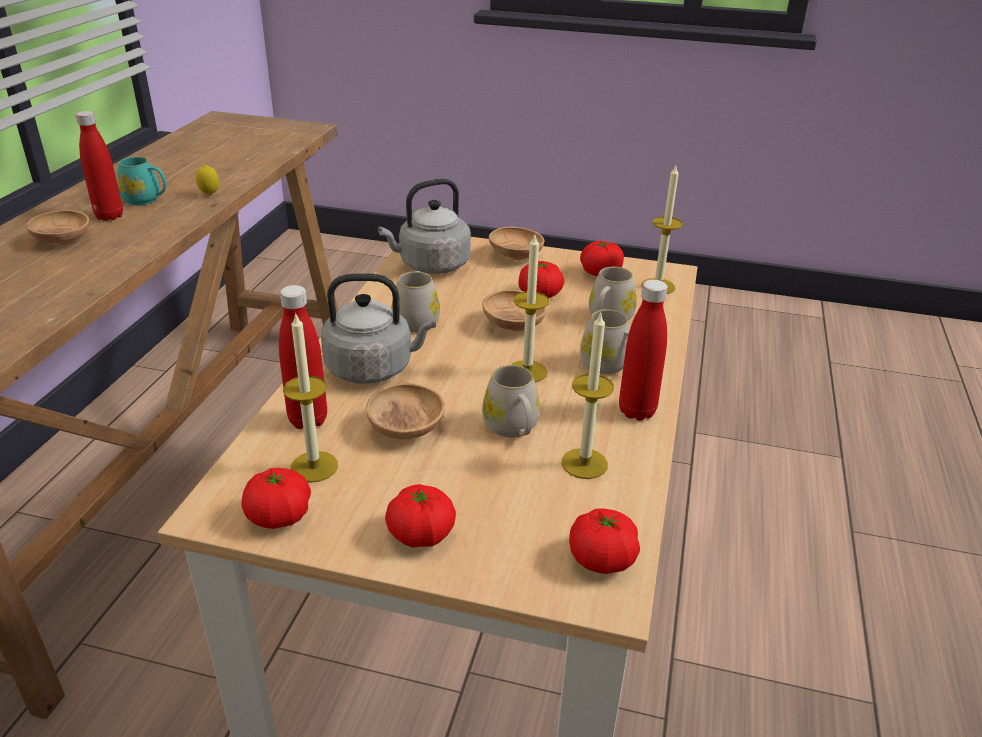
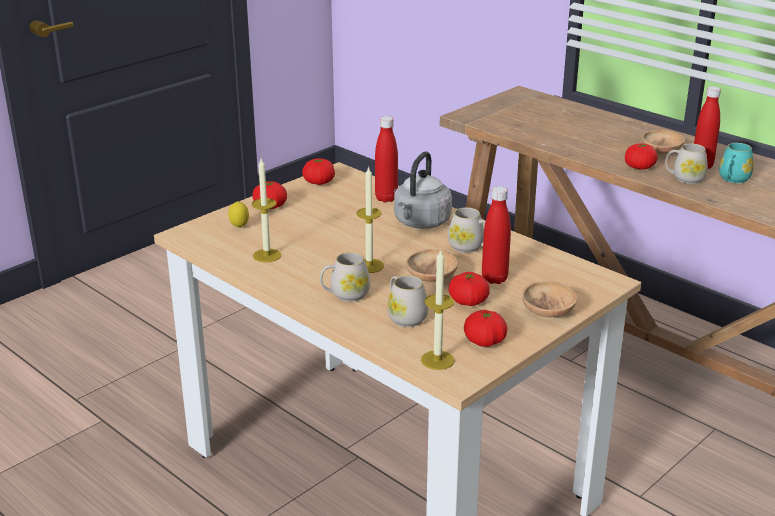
camera: 120 degrees right, 5 degrees down
(210, 195) = (735, 201): lemon -> lemon (239, 227)
(314, 466) = (345, 194): candle -> none
(406, 428) = (351, 219): brown bowl -> none
(431, 265) = (555, 272): grey kettle -> none
(513, 429) = (318, 245): white mug -> white mug (684, 178)
(602, 559) = (203, 238): tomato -> tomato (639, 167)
(637, 411) = (290, 286): red bottle -> red bottle (494, 279)

